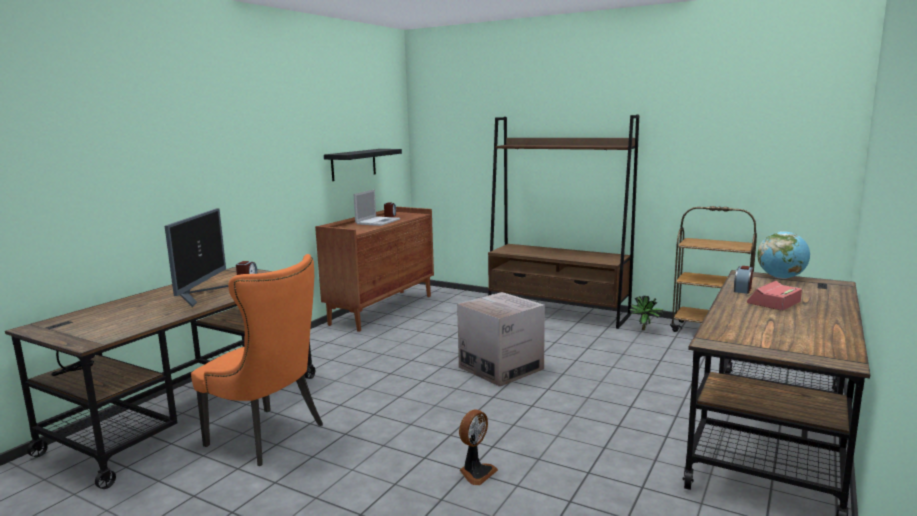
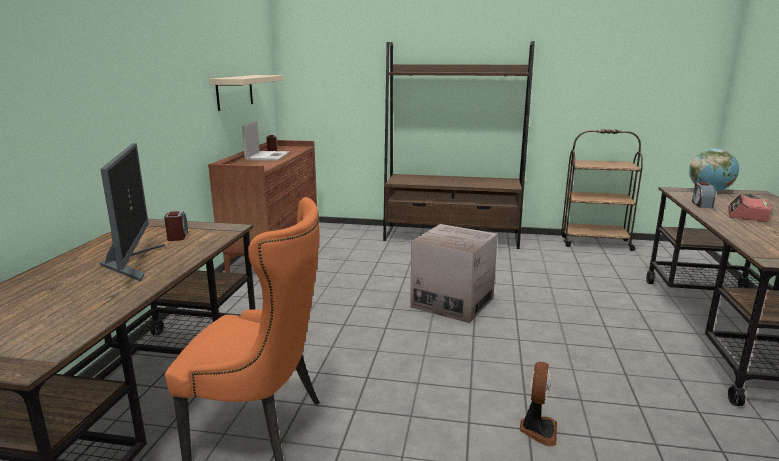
camera: 20 degrees left, 5 degrees up
(353, 164) = (234, 92): black shelf -> beige shelf
(645, 330) = (543, 248): potted plant -> none

